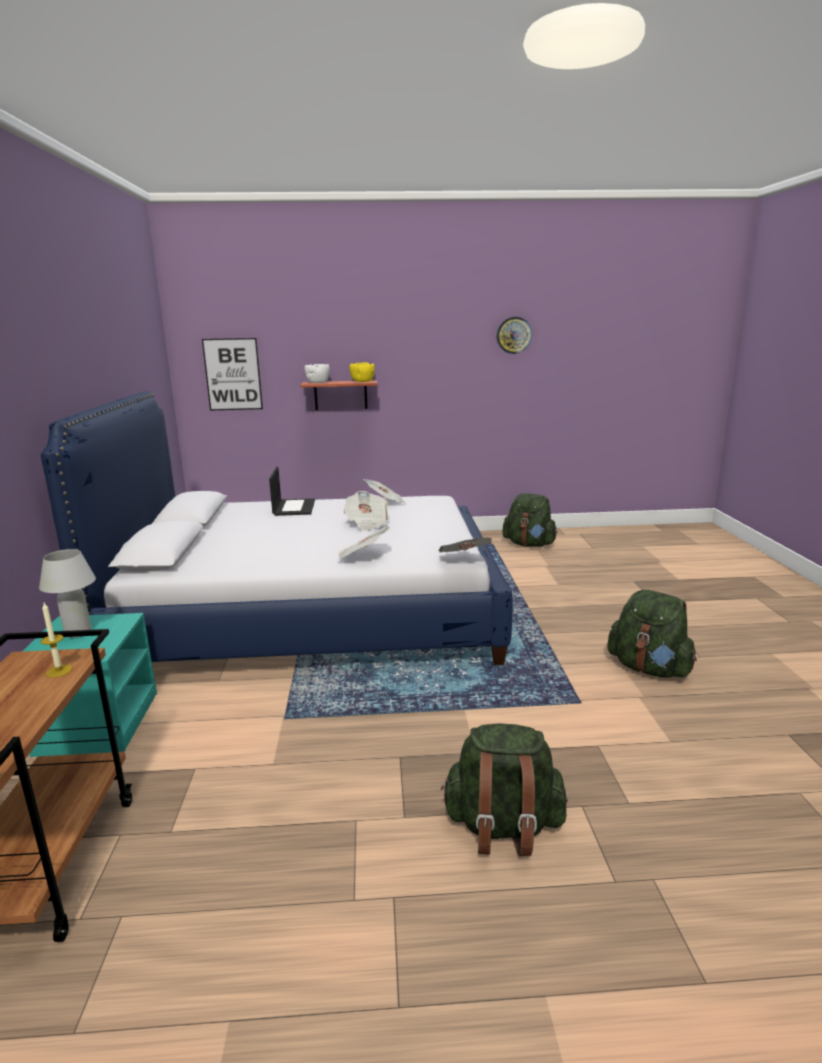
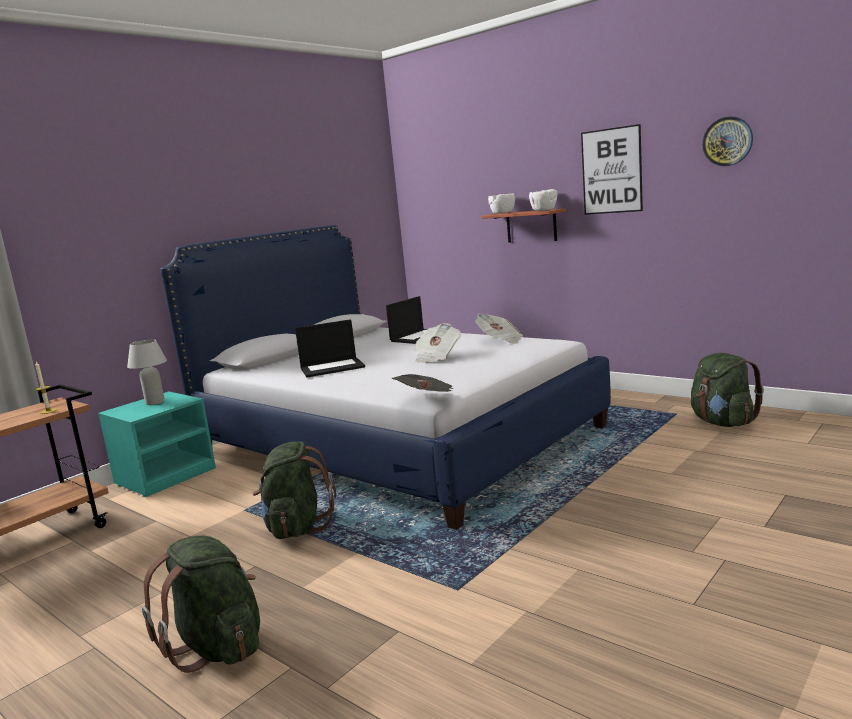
camera: 45 degrees right, 5 degrees down
(233, 374) = (441, 208): picture -> picture (611, 171)
(283, 549) = (333, 367): none -> laptop
(362, 381) = (543, 210): yellow bowl -> white bowl
(362, 557) = (365, 383): newspaper -> none
(649, 668) = (598, 590): green backpack -> green backpack (297, 528)

